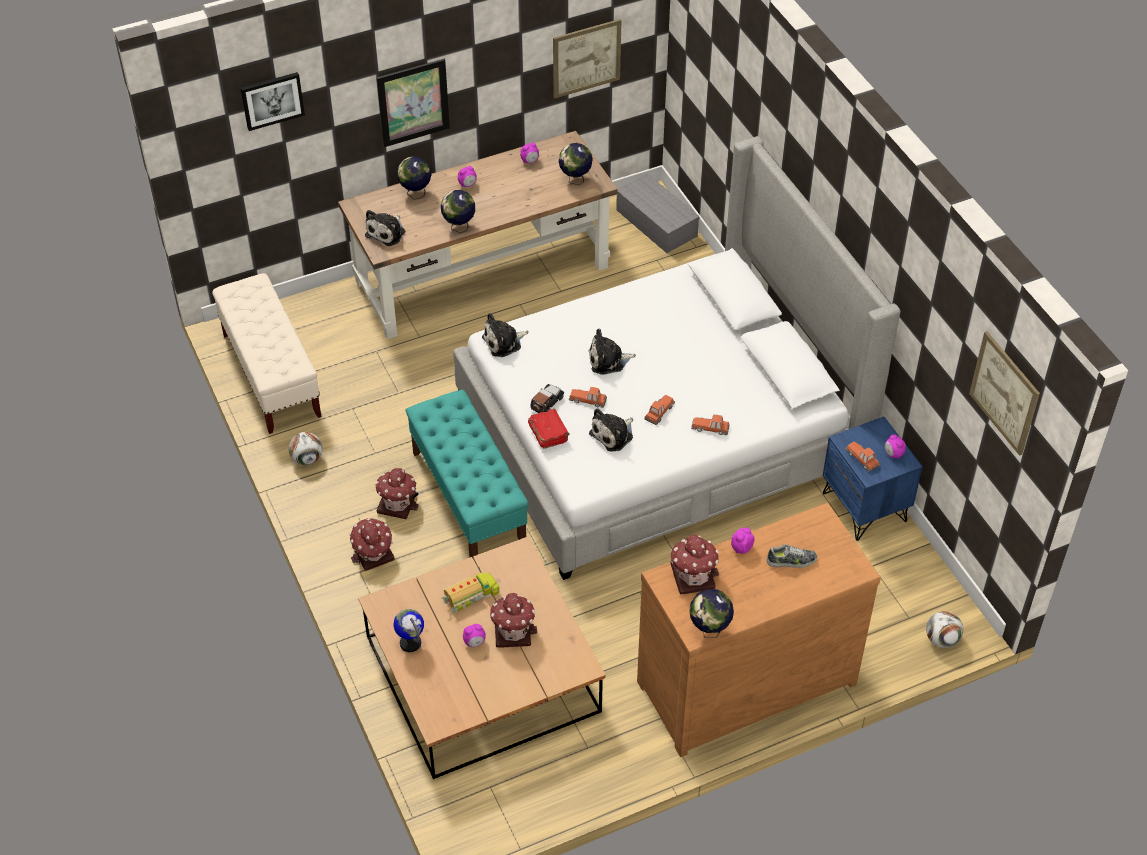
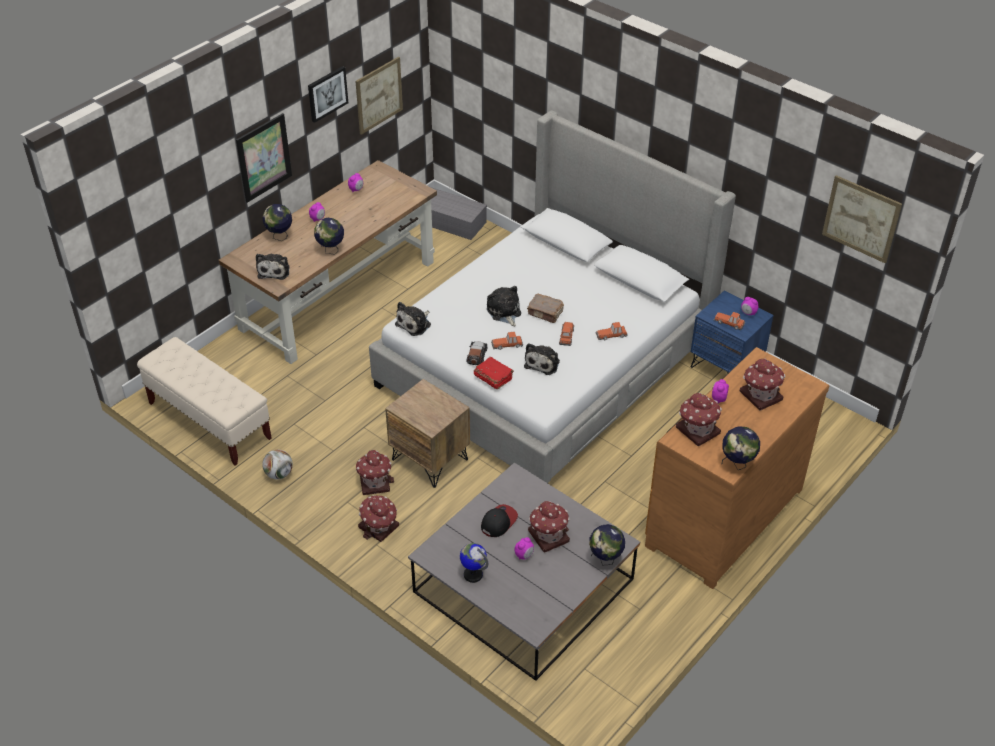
camera: 25 degrees left, 5 degrees down
(272, 100) = (160, 176): picture -> picture (327, 93)
(469, 498) = (430, 459): turquoise bench -> brown nightstand
(471, 596) = (498, 522): toy truck -> cap
(482, 673) = (523, 585): brown coffee table -> grey coffee table
(575, 180) = (400, 193): globe -> globe (605, 559)
(608, 360) = (504, 312): plush toy -> plush toy turned 105 degrees clockwise
(653, 377) = (545, 313): none -> brown book
(791, 561) = (760, 395): shoe -> toy house
(941, 640) = (838, 438): football -> none

